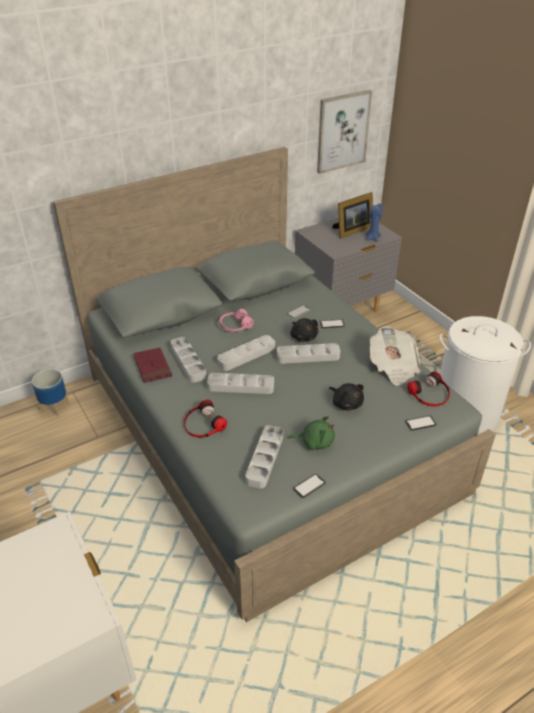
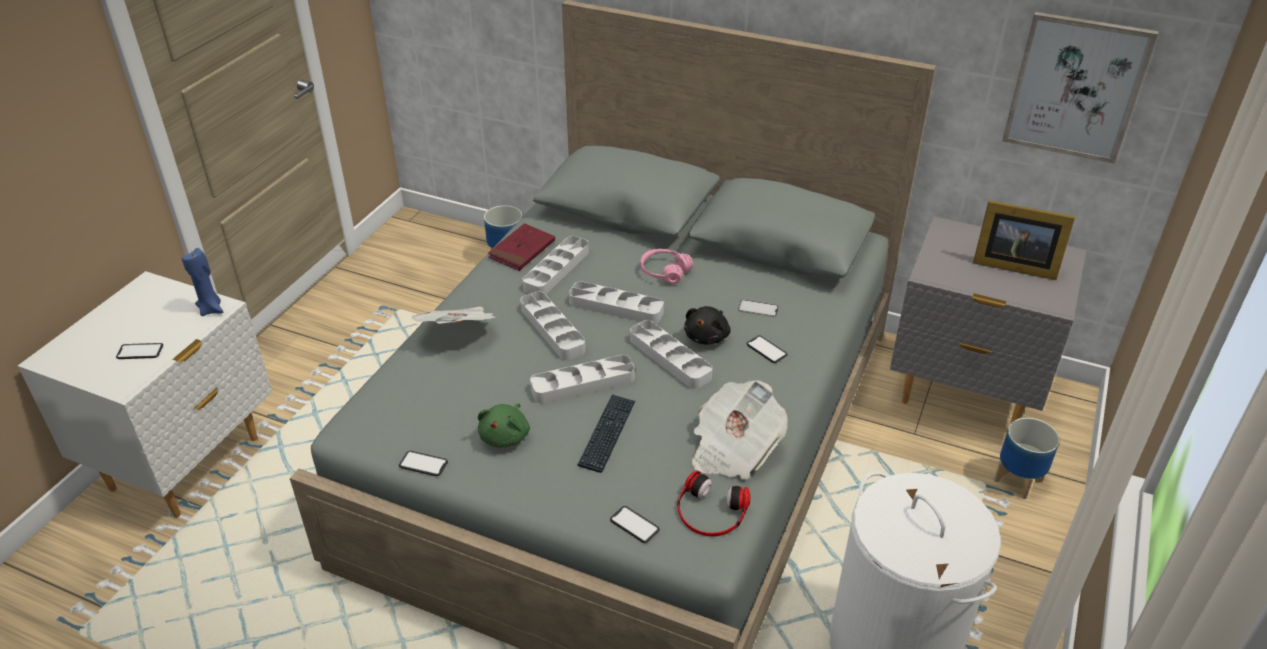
camera: 55 degrees right, 0 degrees up
(63, 595) = (140, 352): none -> phone
(203, 424) = (459, 332): headphones -> newspaper
(265, 459) = (440, 406): grey tray -> grey tray (583, 383)
(315, 442) = (506, 436): green plush toy -> green plush toy turned 45 degrees clockwise
(346, 403) = (607, 433): black plush toy -> keyboard
(372, 238) = (1021, 293): blue candle -> blue candle (211, 309)
(404, 326) = (1018, 481): none -> planter

